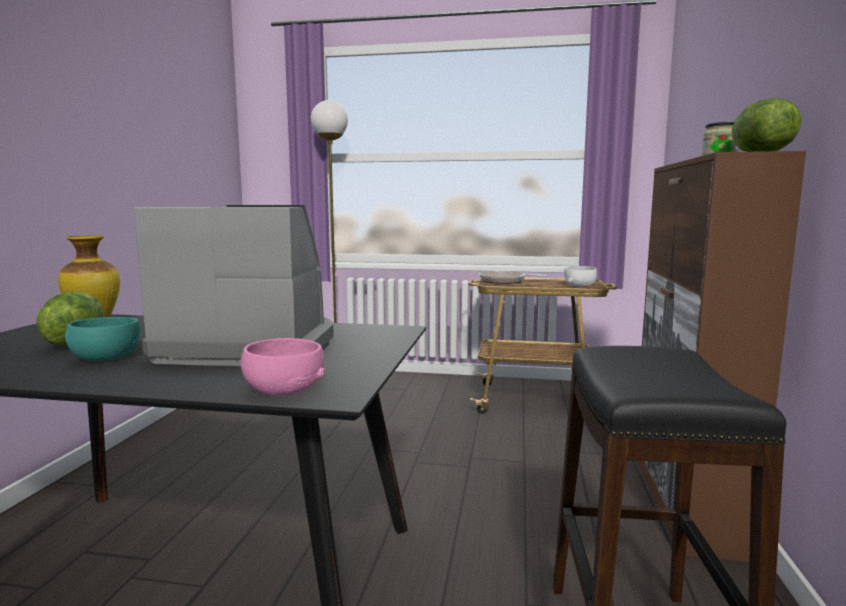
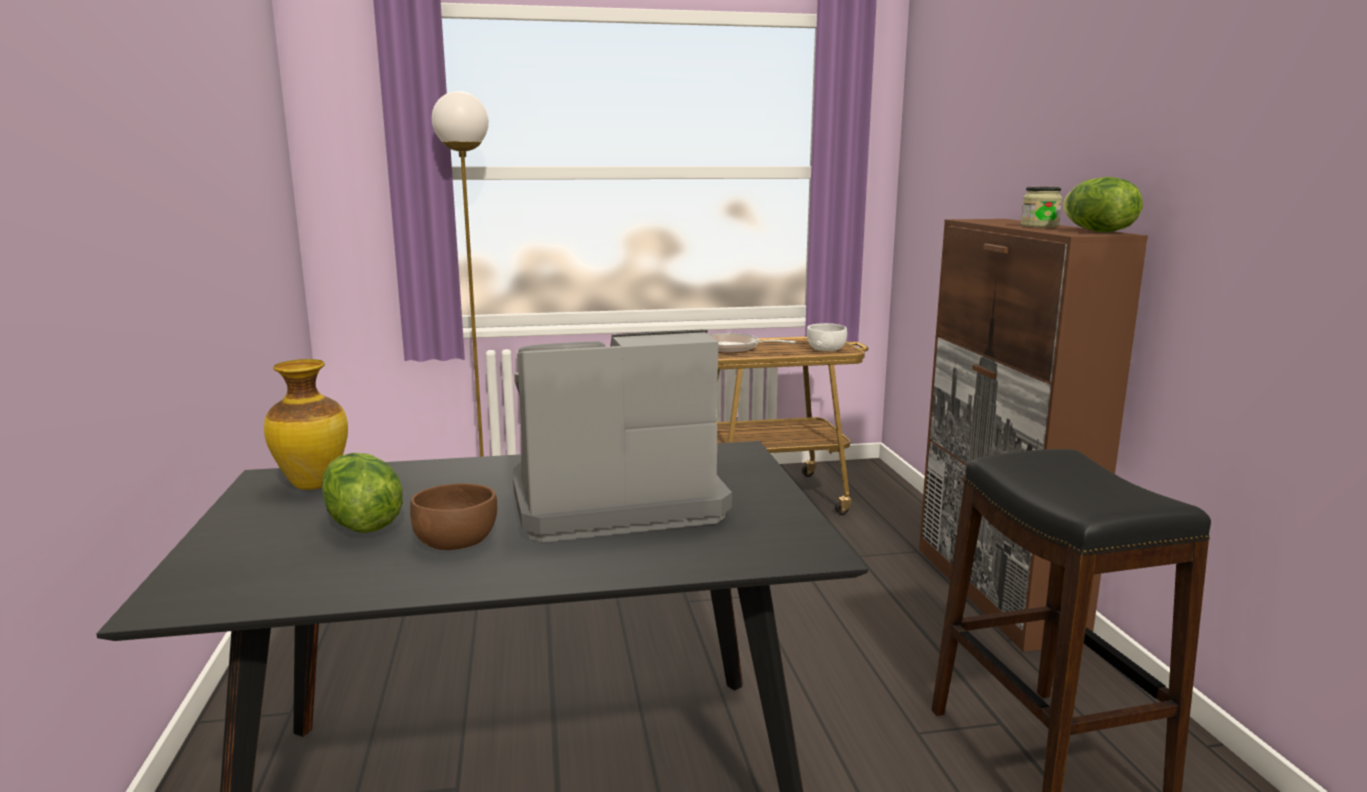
camera: 20 degrees left, 5 degrees up
(106, 357) = (456, 540): turquoise bowl -> brown bowl
(283, 389) = (751, 553): pink bowl -> none

